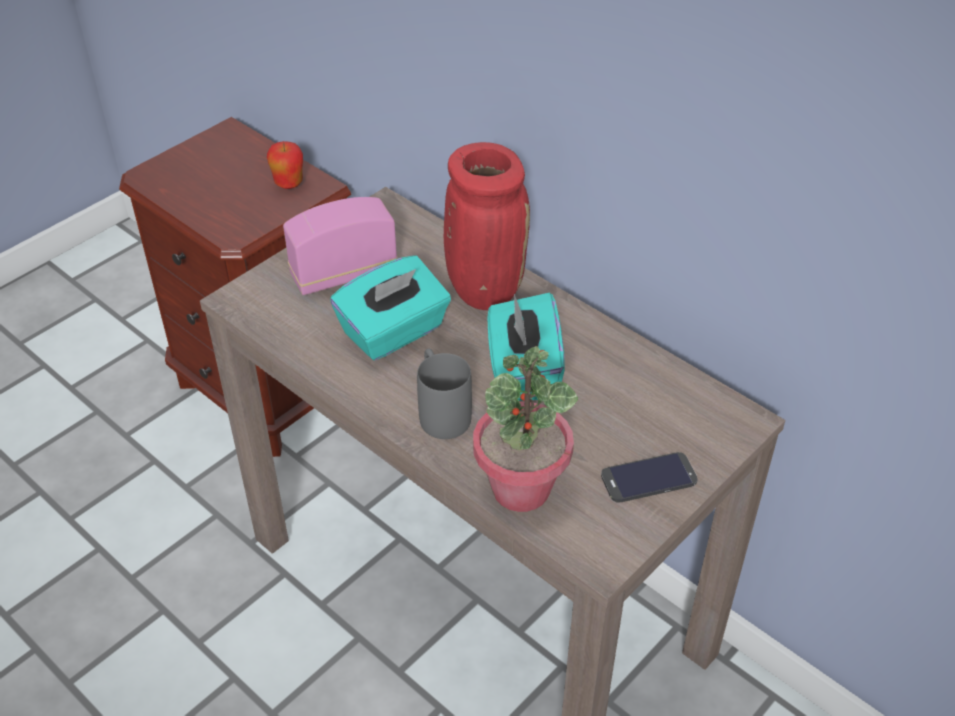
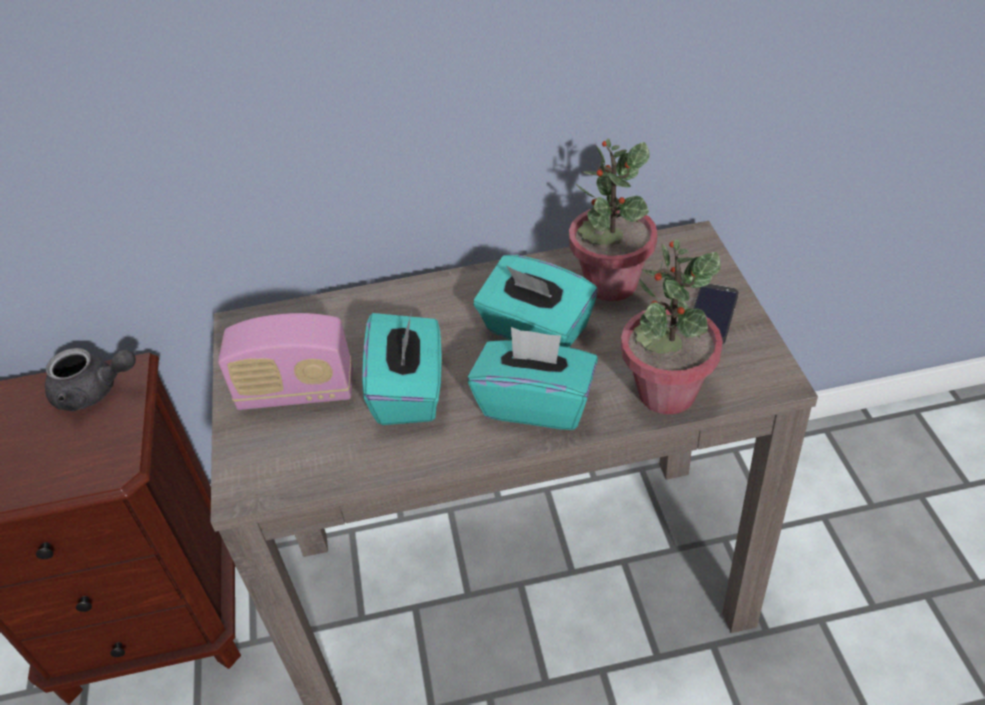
camera: 50 degrees left, 0 degrees up
(288, 184) = (94, 392): apple -> grey teapot
(344, 273) = (297, 392): radio -> radio turned 105 degrees counterclockwise
(441, 411) = (536, 403): grey mug -> turquoise tissue box
(482, 290) = (416, 311): red vase -> none
(625, 391) = (611, 284): none -> potted plant

